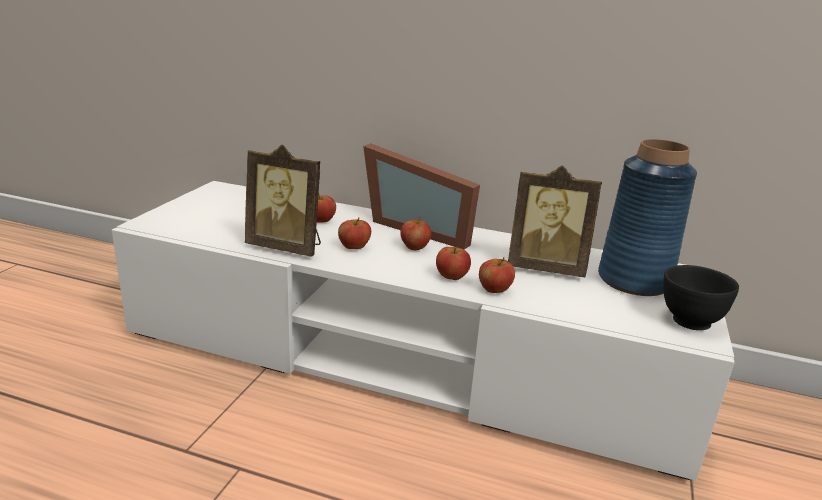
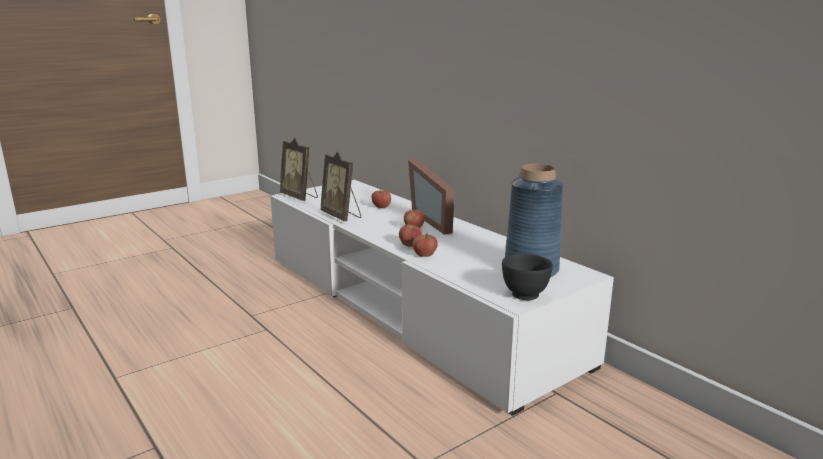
camera: 35 degrees right, 5 degrees down
(354, 247) = (378, 222): apple -> none
(546, 268) = (480, 252): picture frame -> picture frame (300, 197)

